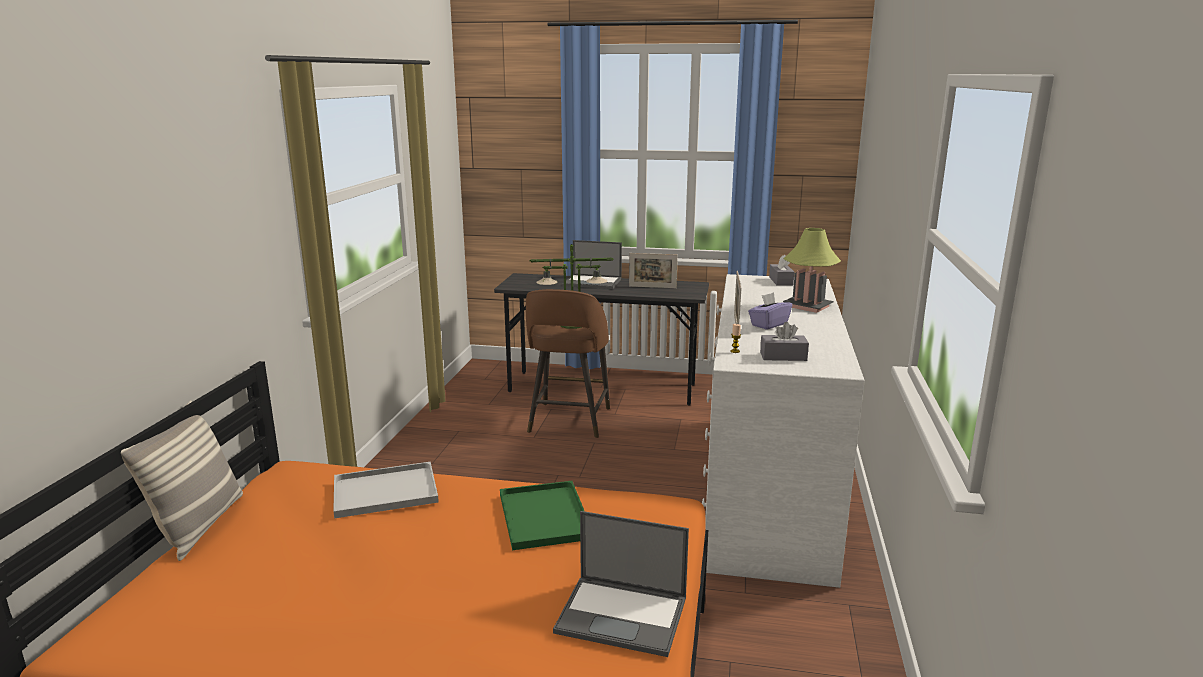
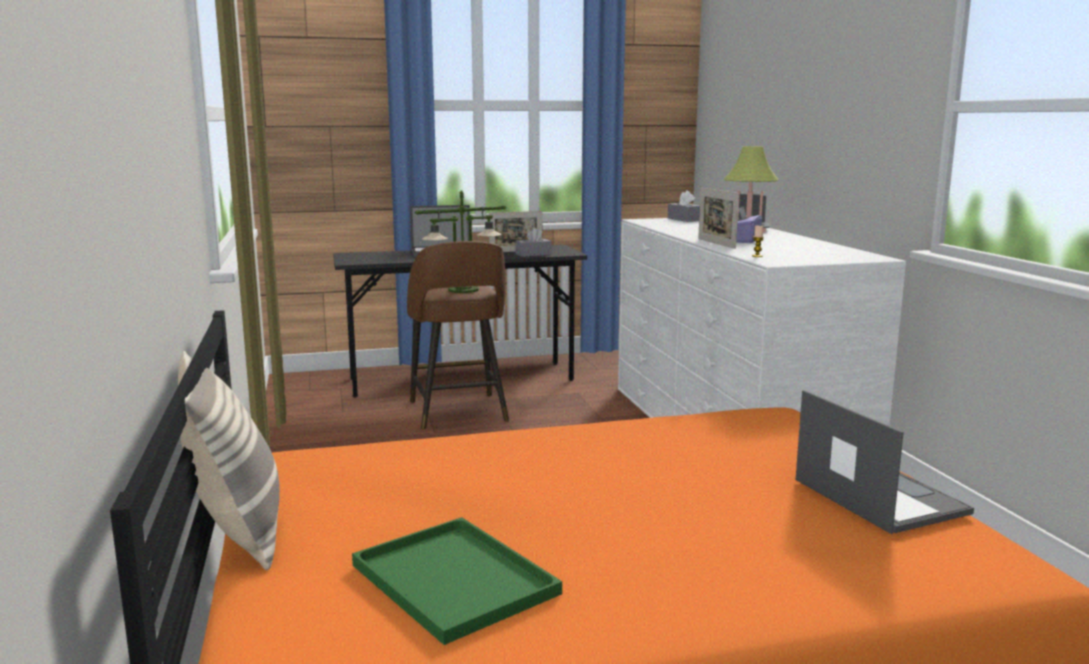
camera: 25 degrees left, 5 degrees down
(383, 492) = (453, 454): white tray -> none
(542, 515) = (665, 442): green tray -> green tray (450, 578)
(623, 615) = (877, 496): laptop -> laptop turned 105 degrees counterclockwise
(783, 356) = (807, 255): grey tissue box -> grey tissue box (533, 254)

